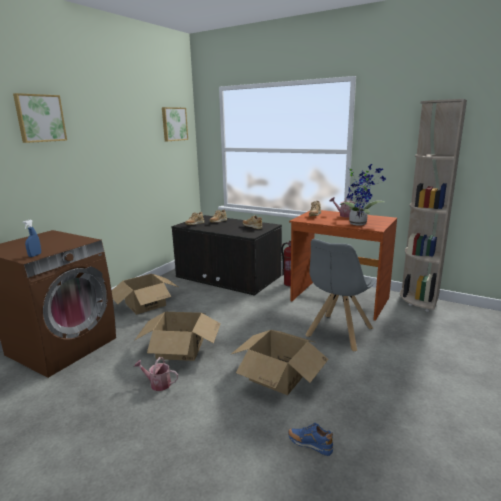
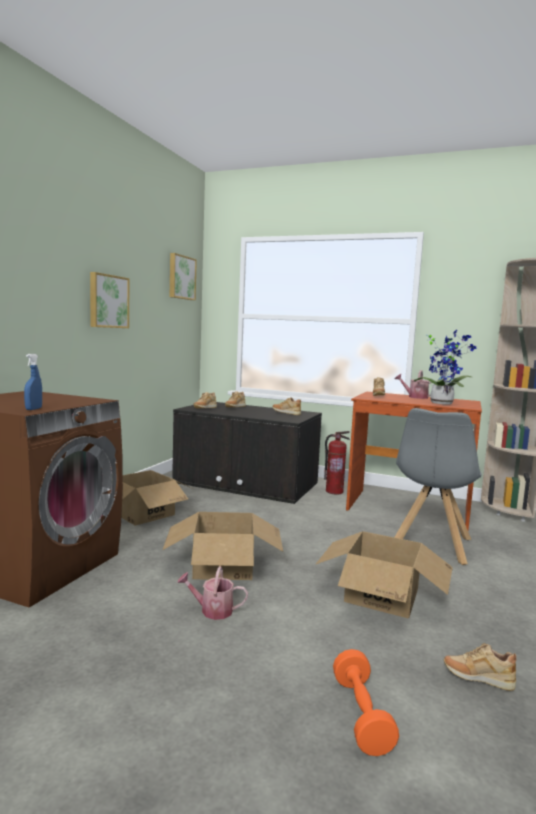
camera: 10 degrees left, 10 degrees down
(40, 118) = (34, 231): picture -> picture (108, 301)
(216, 466) = (361, 715): none -> orange dumbbell
(310, 445) = (477, 679): blue shoe -> beige shoe

